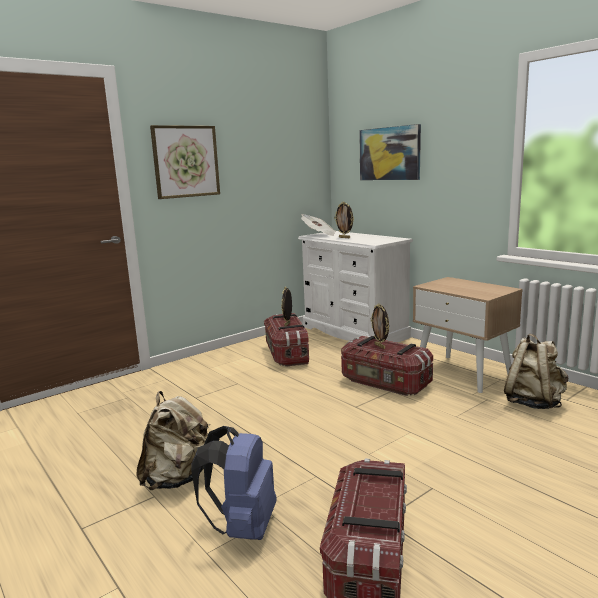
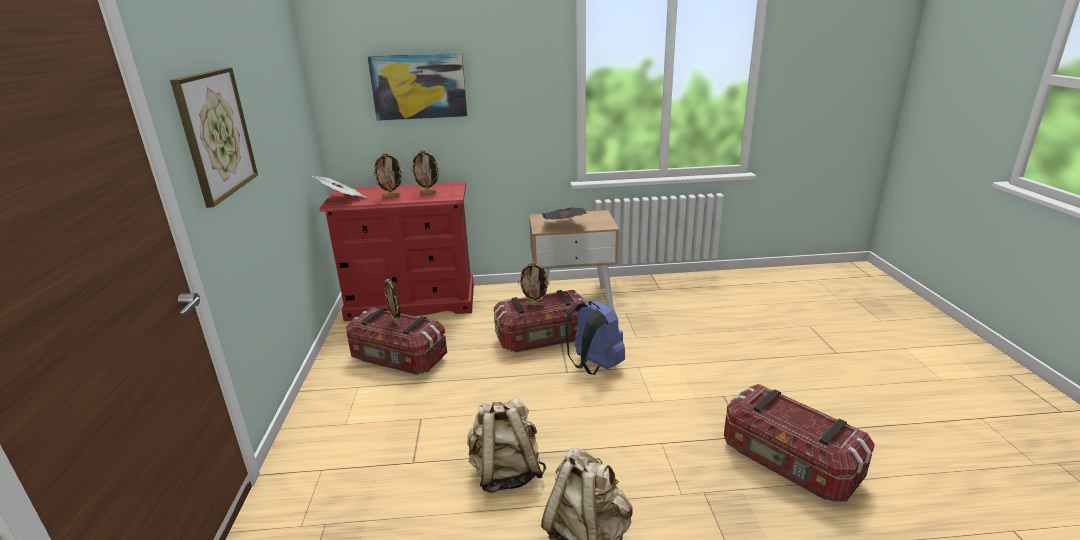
camera: 55 degrees left, 10 degrees up
(242, 527) = (707, 518): blue backpack -> blue backpack (594, 366)
(354, 332) = (412, 303): white dresser -> red dresser
(368, 239) = (428, 193): none -> picture frame
(449, 288) = (564, 226): none -> newspaper
(533, 403) = (651, 301): beige backpack -> beige backpack (505, 473)

